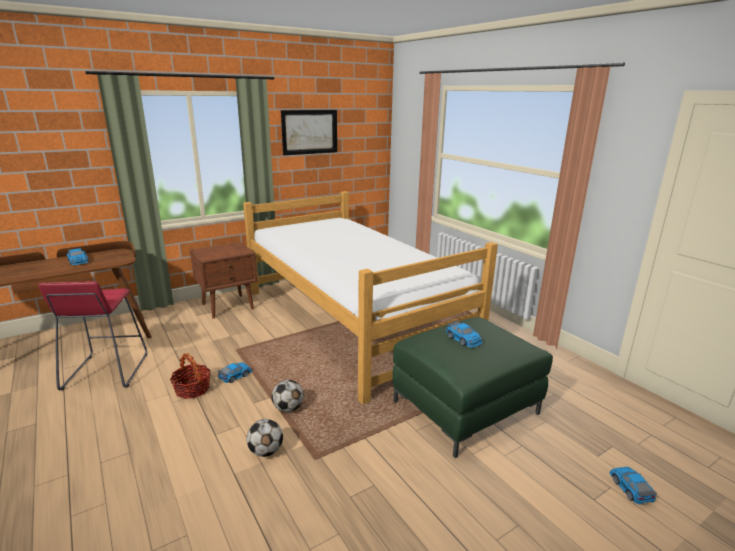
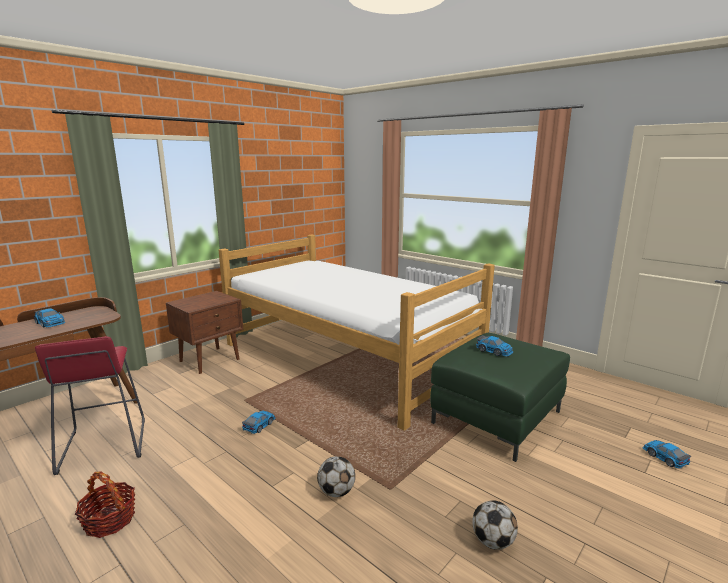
camera: 15 degrees left, 5 degrees down
(192, 389) = (219, 446): basket -> basket (110, 520)
(288, 408) = (334, 447): football -> football (492, 541)
(309, 132) = (275, 177): picture -> none

